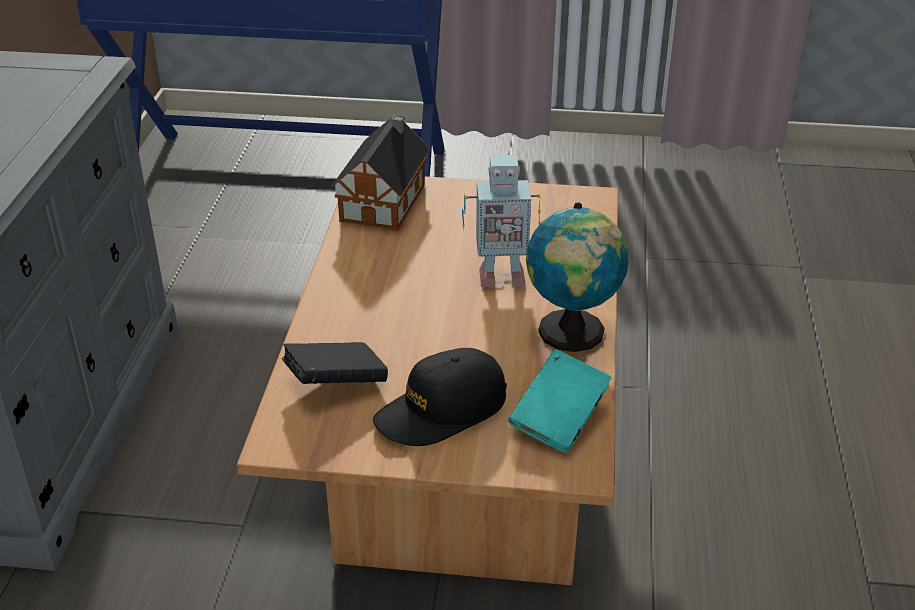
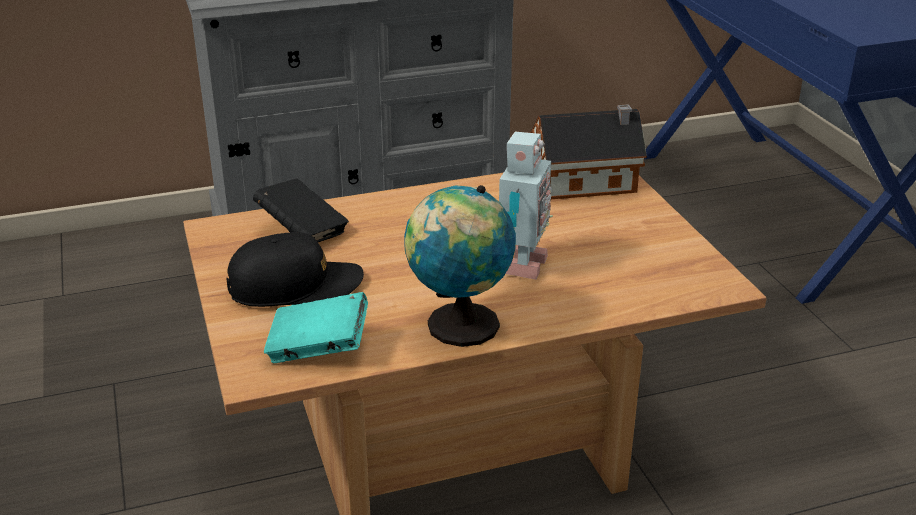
camera: 65 degrees right, 5 degrees down
(441, 411) = (295, 286): black cap -> black cap turned 135 degrees clockwise
(500, 276) = (521, 266): toy robot -> toy robot turned 135 degrees counterclockwise

